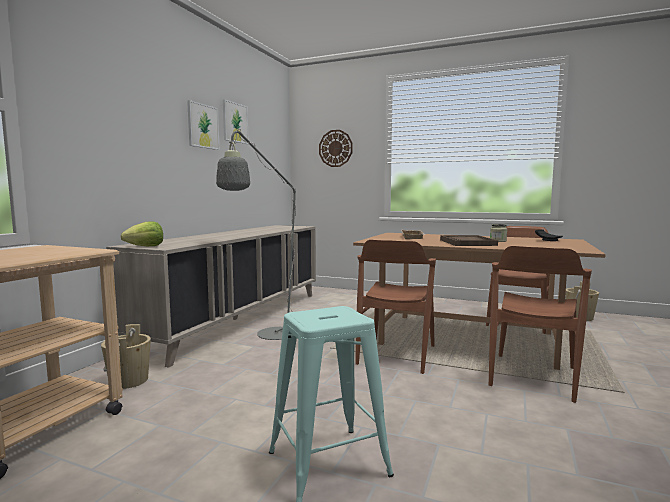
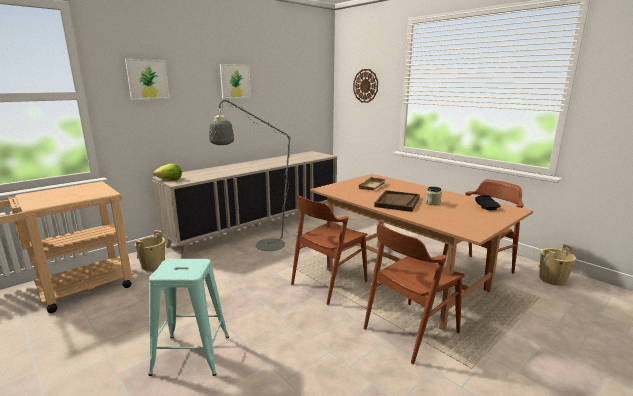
camera: 25 degrees right, 10 degrees up
(235, 122) = (268, 72): picture -> picture (148, 79)

